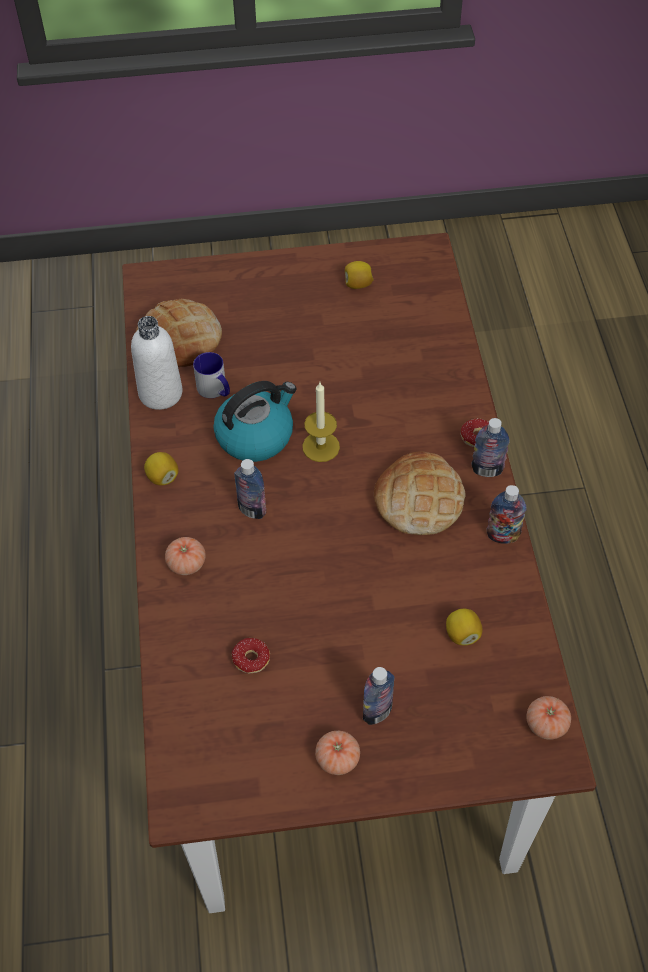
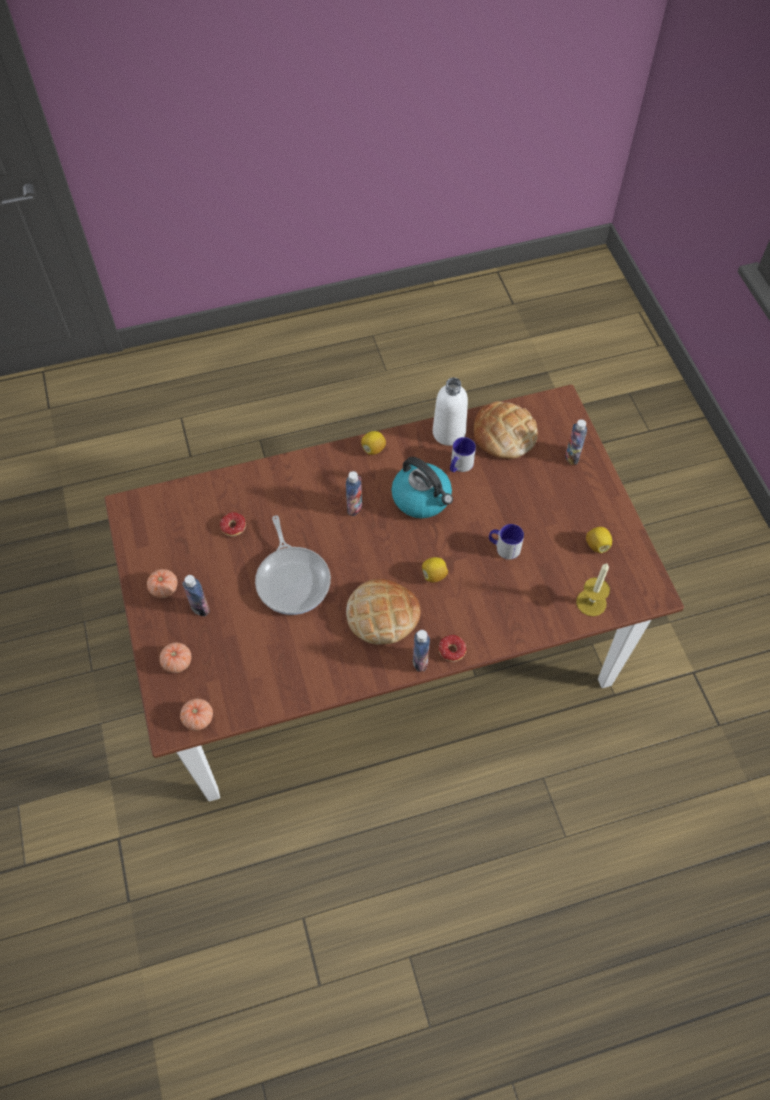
camera: 80 degrees right, 5 degrees up
(186, 563) = (304, 476): tomato -> tomato (177, 662)
(321, 447) = (420, 542): candle -> candle (591, 602)
(344, 367) = (503, 547): none -> mug
(350, 593) = (293, 579): none -> frying pan
(462, 634) = (266, 656): lemon -> lemon (434, 575)
(502, 536) = (358, 677): bottle -> bottle (572, 456)

